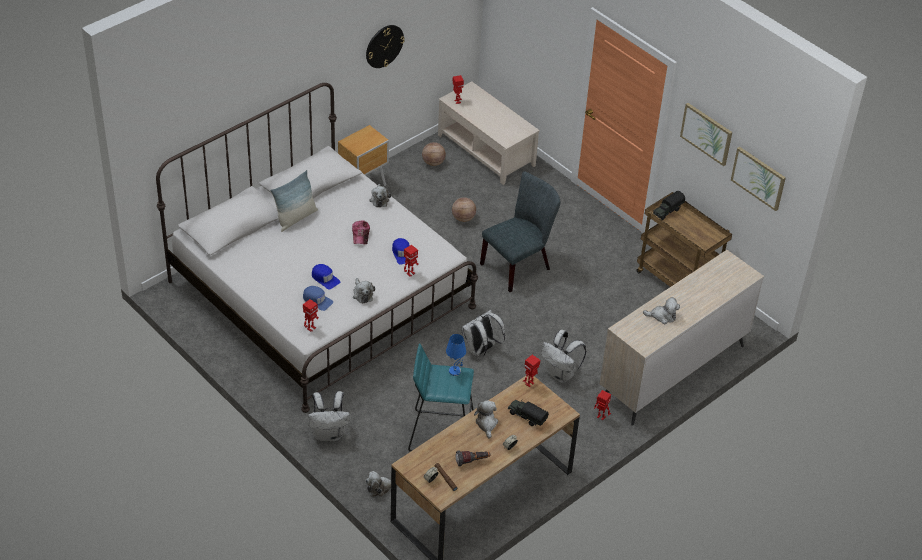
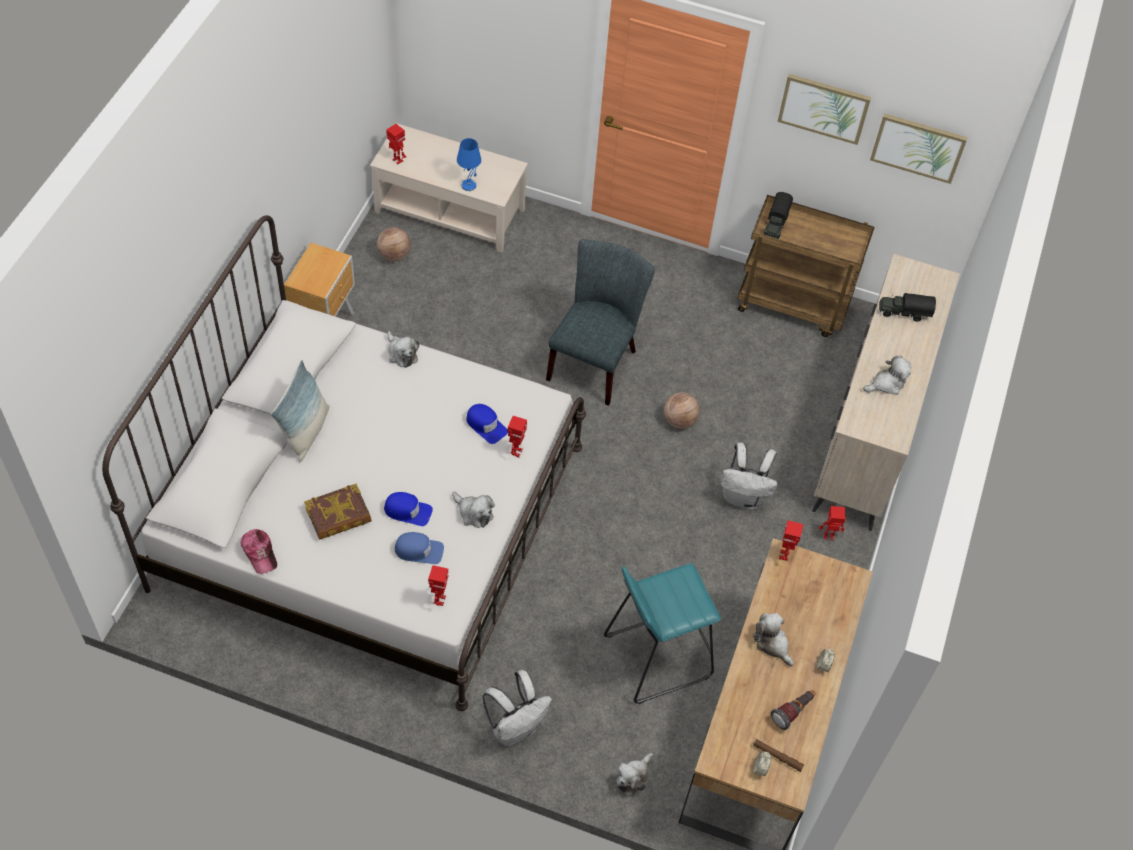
camera: 30 degrees left, 10 degrees up
(284, 266) = (338, 515): none -> book
(361, 235) = (412, 420): cap -> cap (259, 553)
(384, 46) = (310, 127): wall clock -> none
(455, 371) = (674, 578): blue table lamp -> blue table lamp (469, 185)
(463, 218) = (483, 322): basketball -> basketball (679, 421)
(480, 350) = (627, 507): white backpack -> none
(526, 417) = (813, 608): toy truck -> toy truck (904, 312)

